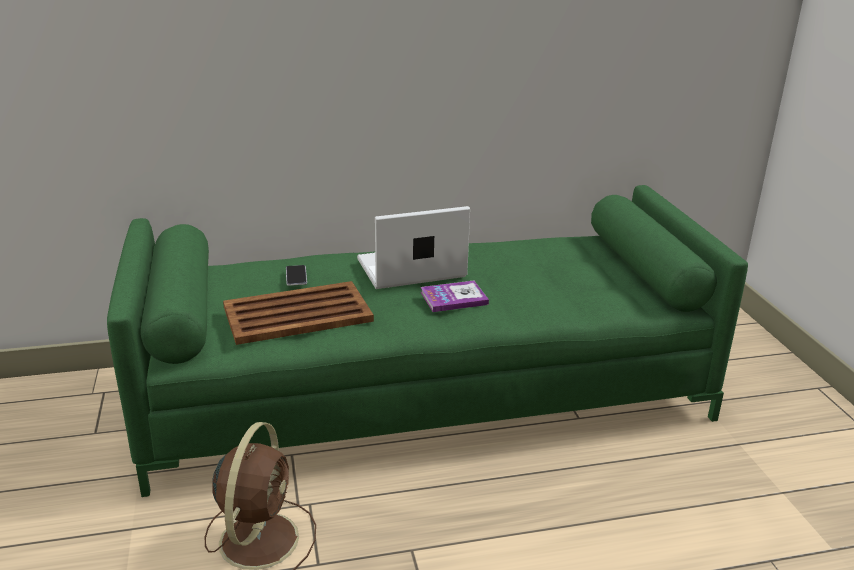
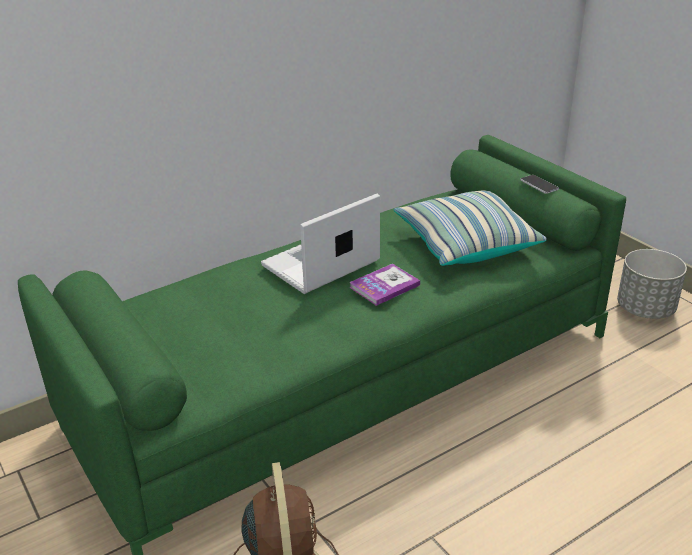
camera: 20 degrees left, 5 degrees up
(296, 276) = (214, 298): phone -> phone (539, 185)
(299, 314) = (250, 340): brown tray -> none
(565, 281) = (465, 244): none -> pillow
(785, 407) = (645, 309): none -> grey planter

